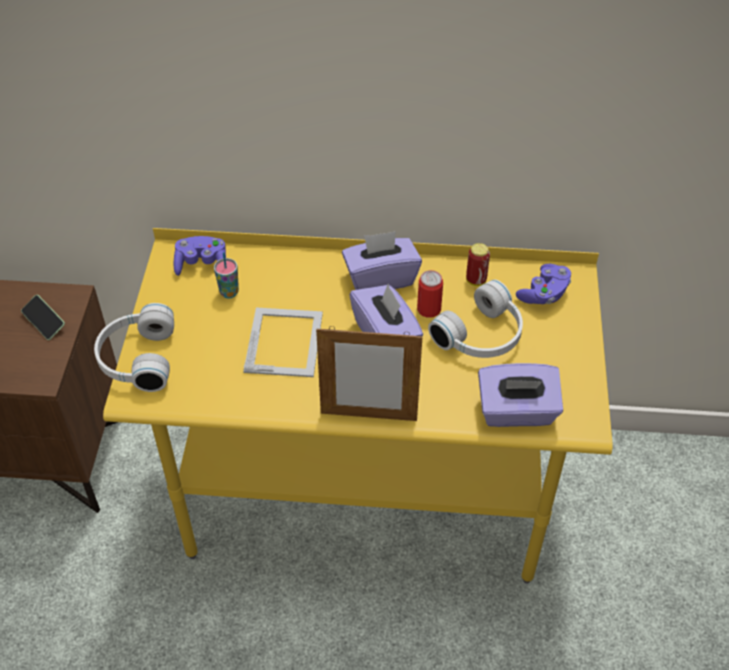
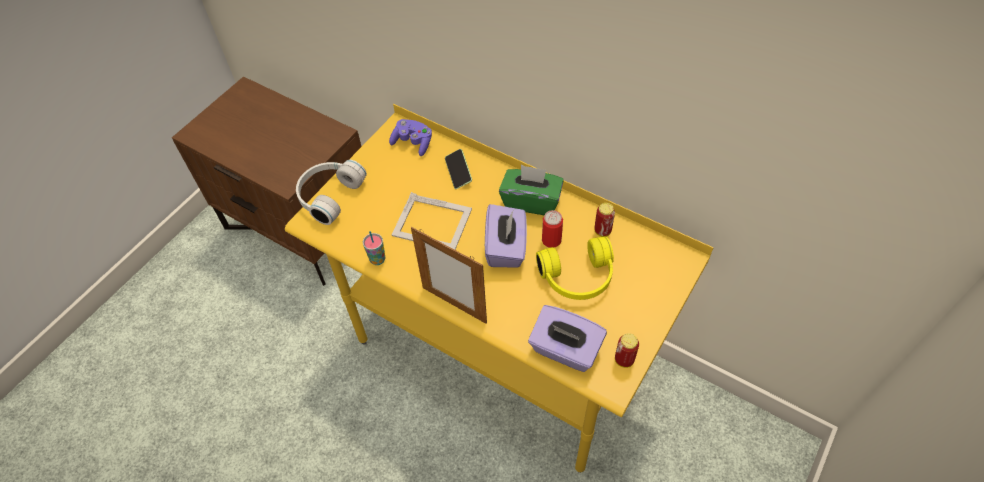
camera: 30 degrees right, 5 degrees up
(44, 322) = (311, 144): phone -> phone (458, 173)
(229, 292) = (418, 171): cup -> cup (377, 259)
(285, 341) = (433, 223): picture frame -> picture frame turned 75 degrees clockwise
(380, 278) = (531, 201): purple tissue box -> green tissue box
(482, 336) = (578, 278): white headphones -> yellow headphones
(544, 294) = (650, 263): purple game controller -> none
(581, 396) = (624, 360): none -> can

